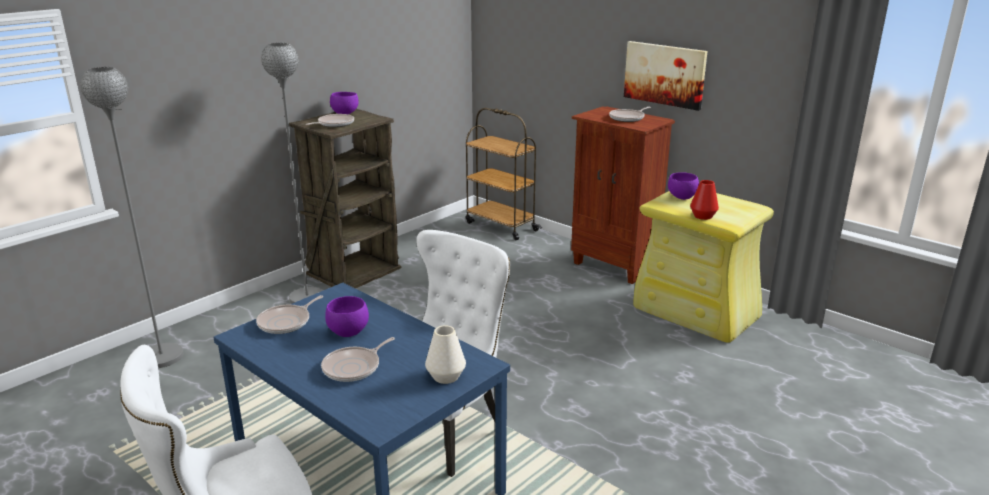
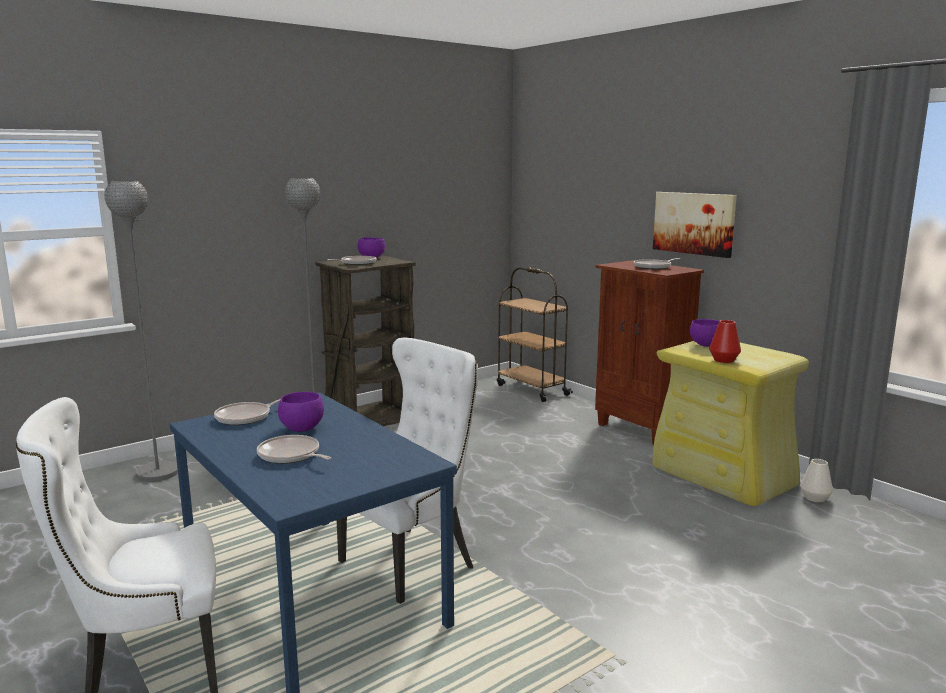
camera: 10 degrees right, 10 degrees down
(354, 367) = (291, 455): frying pan -> frying pan turned 75 degrees clockwise
(445, 376) = (381, 469): white vase -> white vase (814, 498)

